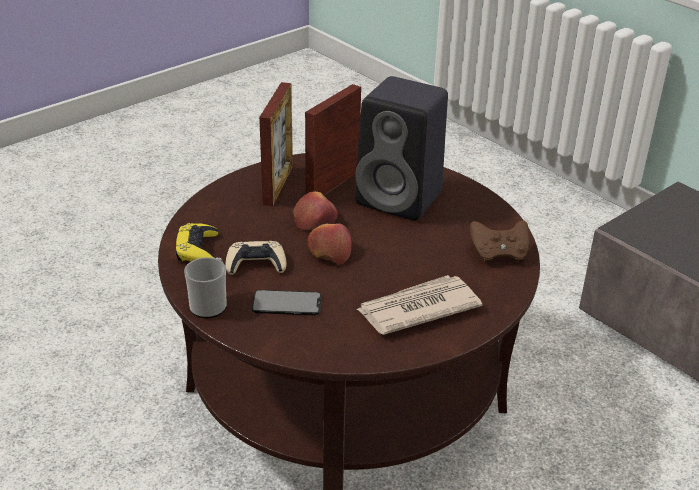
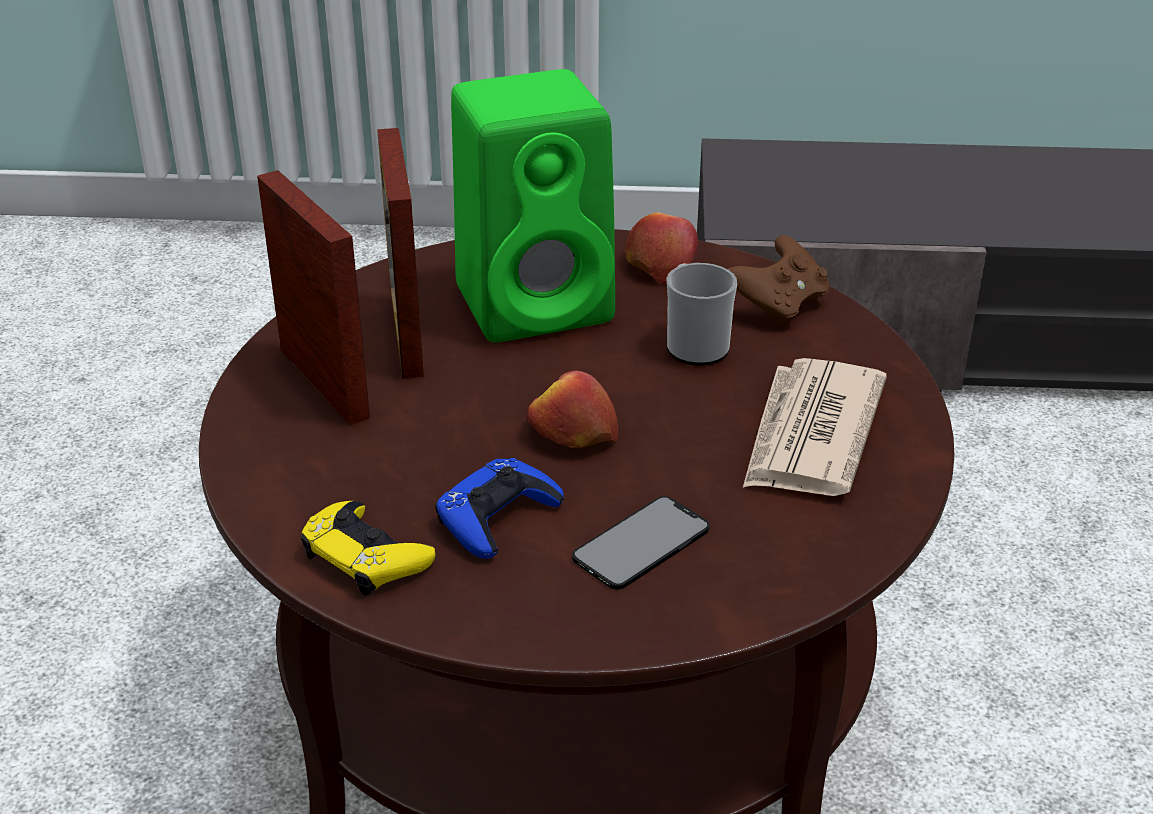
camera: 45 degrees left, 0 degrees up
(210, 304) = (536, 623): mug -> mug (694, 345)
(256, 264) = (497, 517): beige game controller -> blue game controller
(315, 220) = (472, 401): apple -> apple (660, 264)
(401, 199) = (539, 302): black speaker -> green speaker

